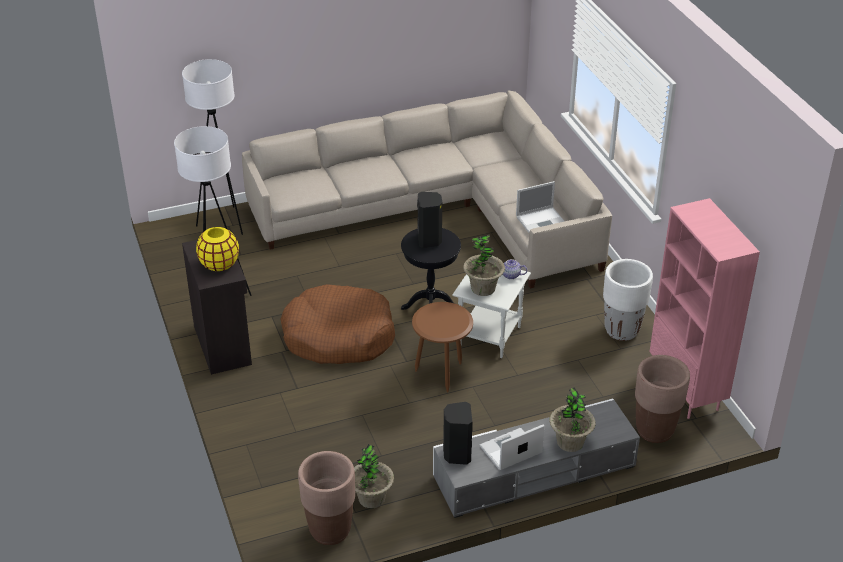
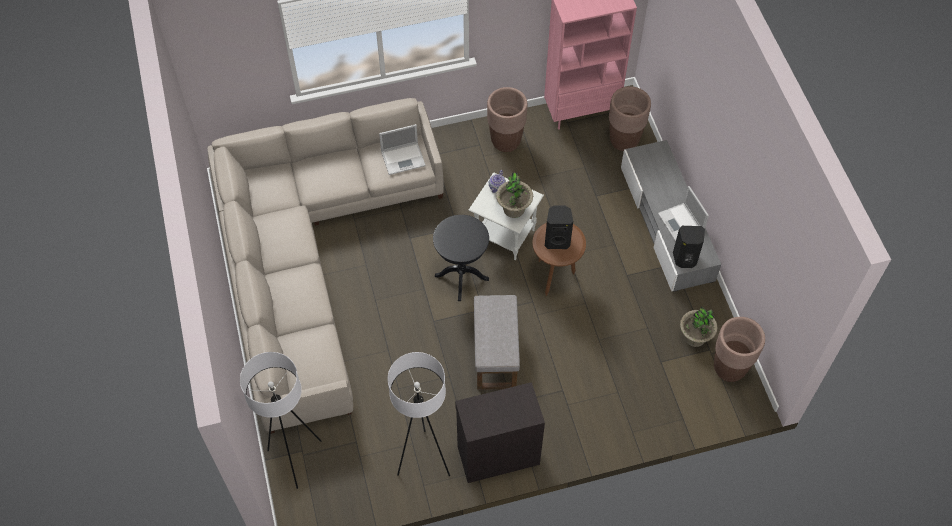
camera: 85 degrees left, 20 degrees up
(219, 264) = (506, 405): yellow vase -> none
(338, 336) = (494, 354): brown dog bed -> grey ottoman
(429, 240) = (455, 238): black speaker -> black speaker (557, 240)
(542, 220) = (404, 158): laptop -> laptop turned 90 degrees clockwise
(570, 442) = (672, 183): potted plant -> none
(622, 330) = (506, 141): white planter -> brown planter

